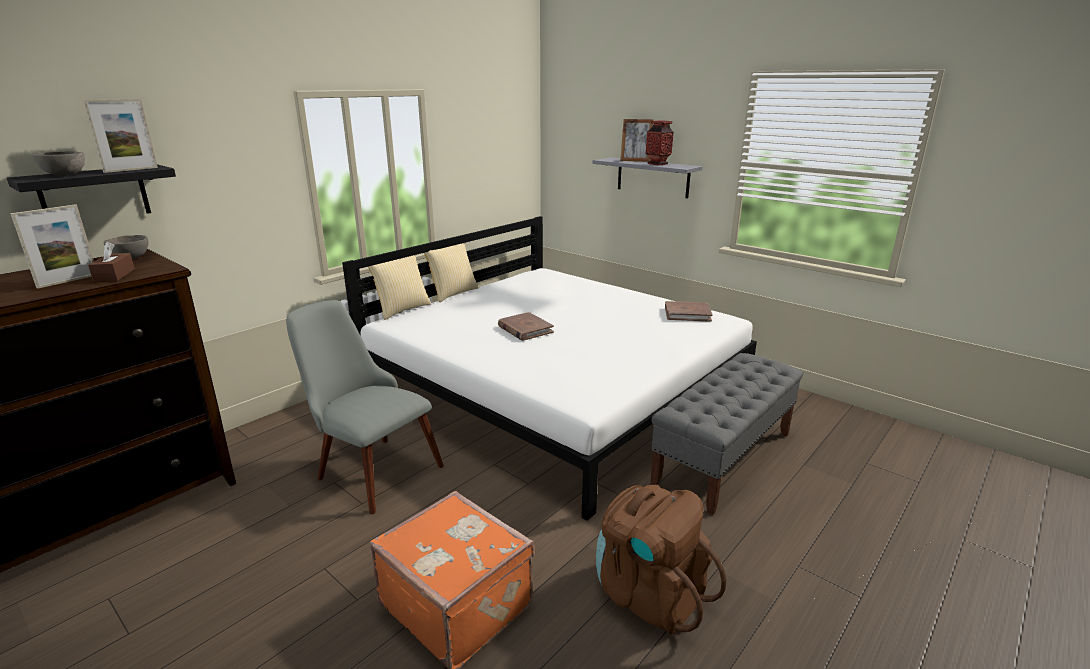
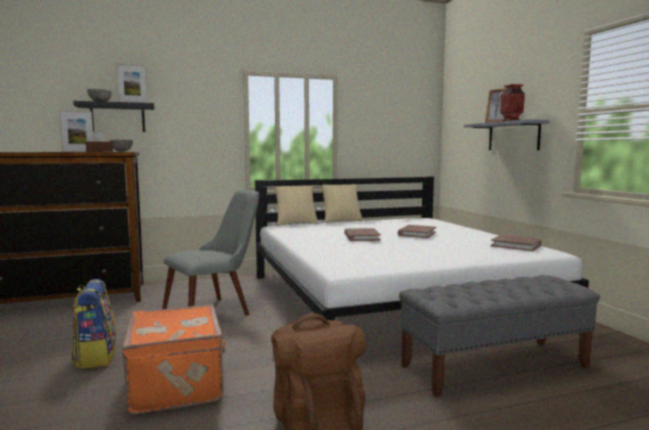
camera: 30 degrees right, 15 degrees down
(293, 606) = (95, 357): none -> backpack
(369, 467) = (216, 310): grey chair -> grey chair turned 75 degrees clockwise
(575, 310) = (417, 234): none -> brown book

